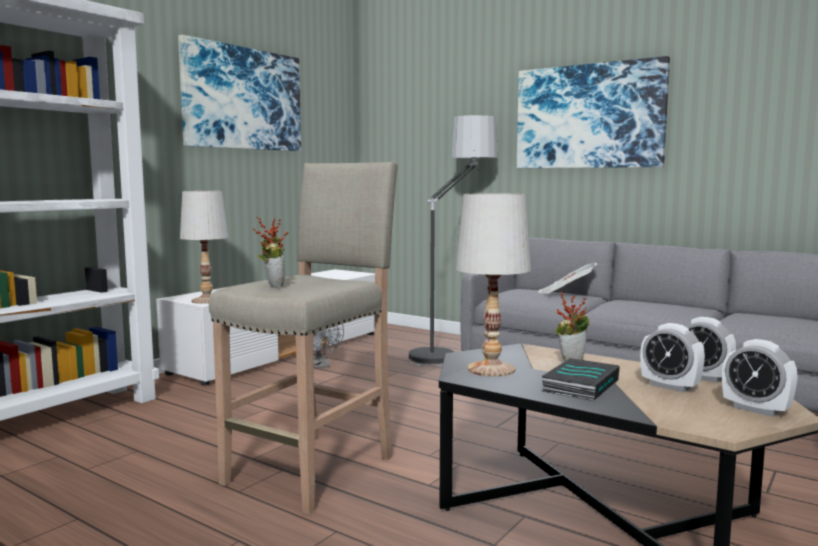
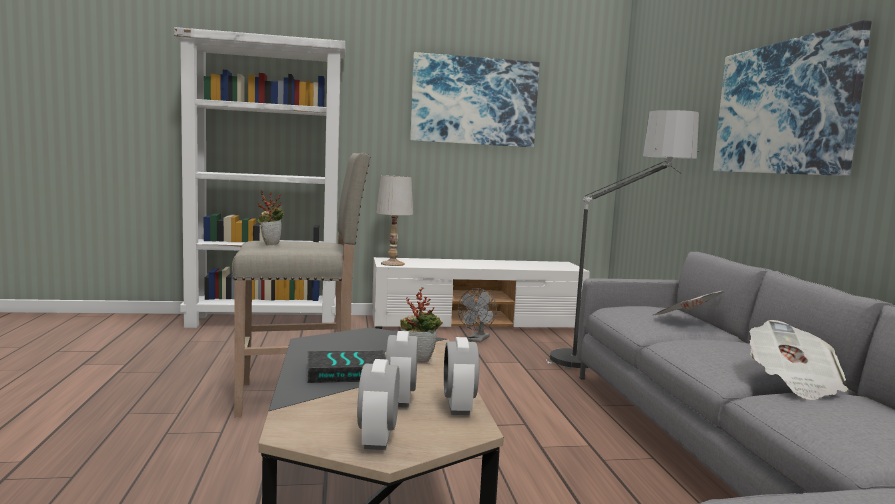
camera: 45 degrees right, 0 degrees up
(491, 369) = (344, 344): white table lamp -> none
(719, 313) = (793, 383): none -> newspaper

